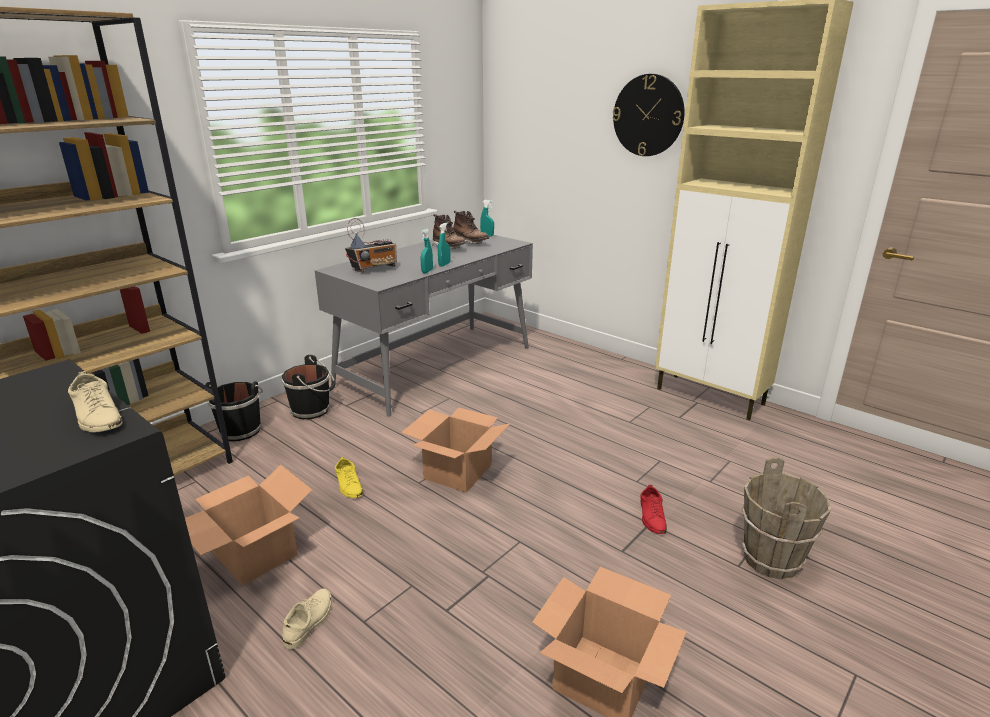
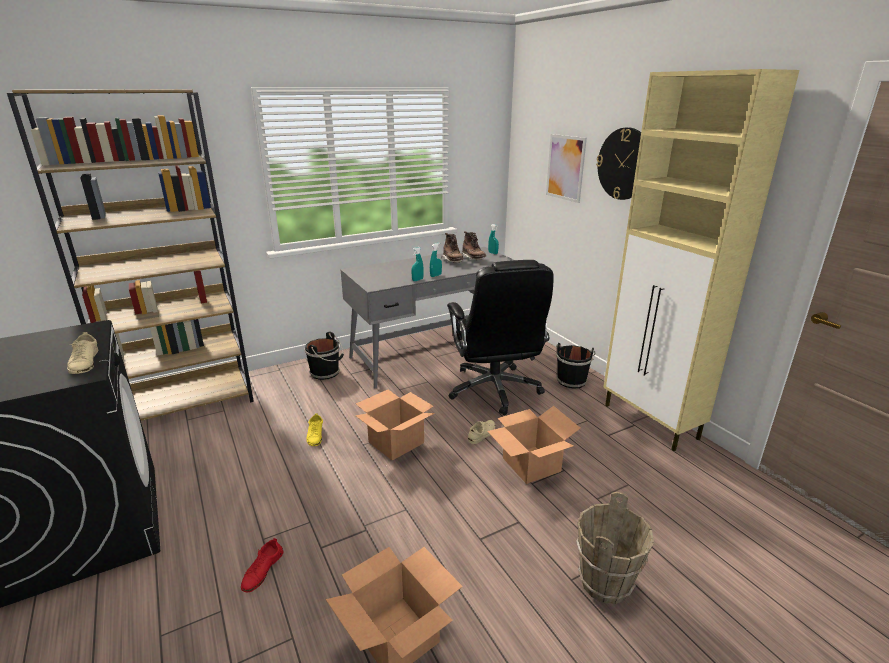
camera: 20 degrees right, 0 degrees up
(240, 429) = (272, 378): black bucket -> black bucket (571, 380)
(256, 555) = (228, 472): cardboard box -> cardboard box (532, 465)
(309, 621) = (230, 528): beige shoe -> beige shoe (482, 434)
(374, 269) = (381, 273): radio -> none
(532, 393) = (495, 390): none -> black office chair
(567, 126) = (565, 167): none -> picture
(652, 517) = (524, 517): red shoe -> red shoe (262, 570)

